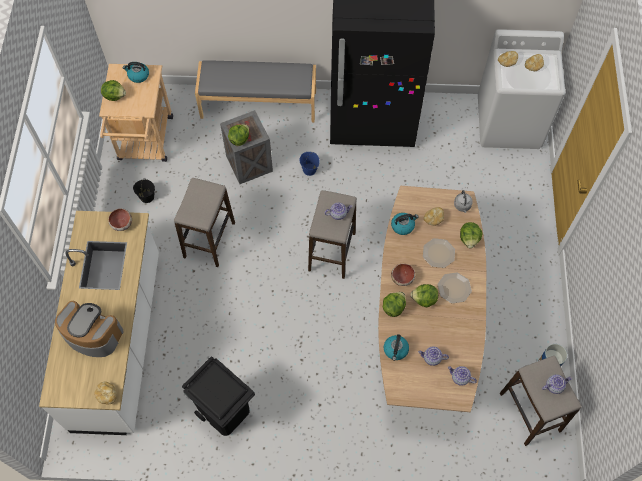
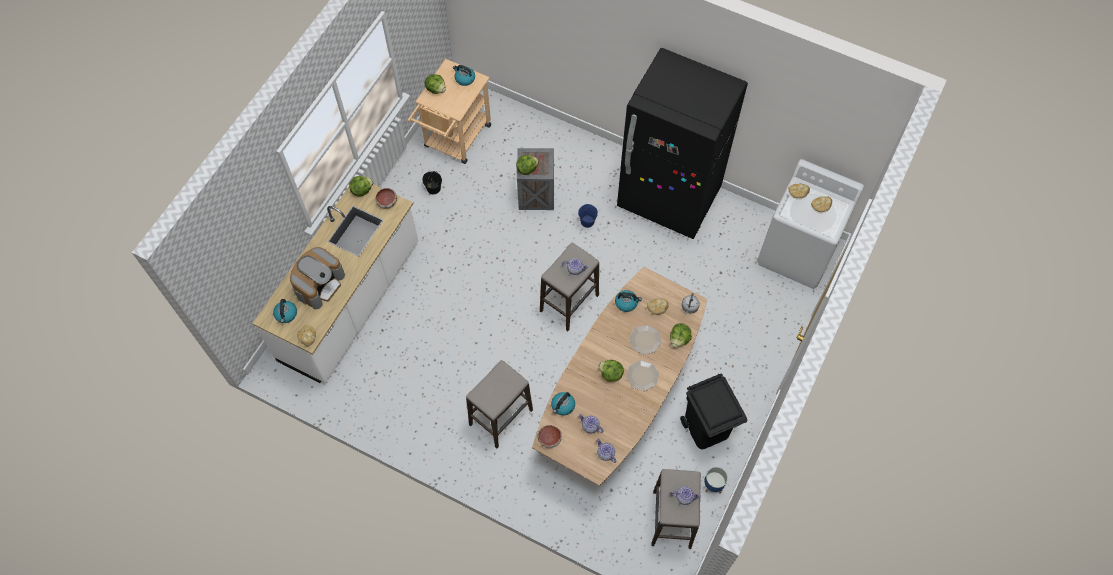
camera: 25 degrees right, 0 degrees up
(72, 381) = (286, 314): none -> kettle
(92, 334) = (319, 284): coffee machine -> coffee machine turned 75 degrees clockwise
(209, 240) = (467, 248): stool -> stool (500, 417)
(225, 411) = (409, 400): black trash can -> black trash can (707, 428)
(258, 104) = (572, 143): grey bench -> none
(393, 307) = (580, 369): lettuce -> lettuce (362, 190)
(402, 277) = (602, 347): bowl -> bowl (550, 438)

